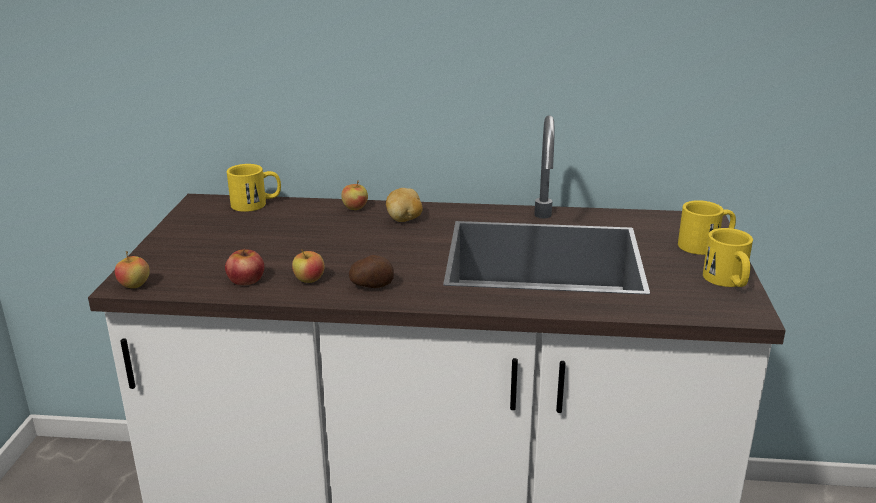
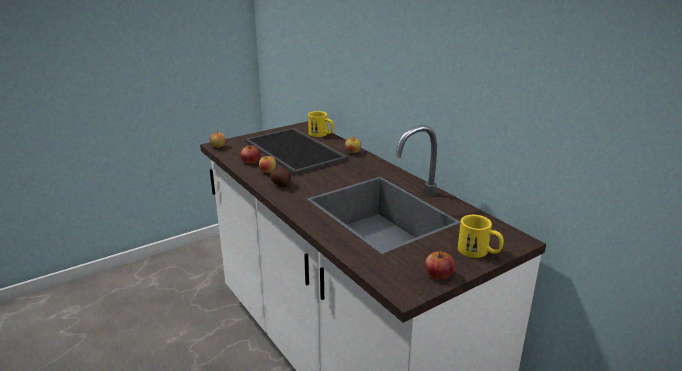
camera: 50 degrees right, 0 degrees up
(277, 238) = (296, 150): none -> tray
(404, 220) = (360, 166): potato -> none
(728, 281) = (438, 274): yellow mug -> apple

